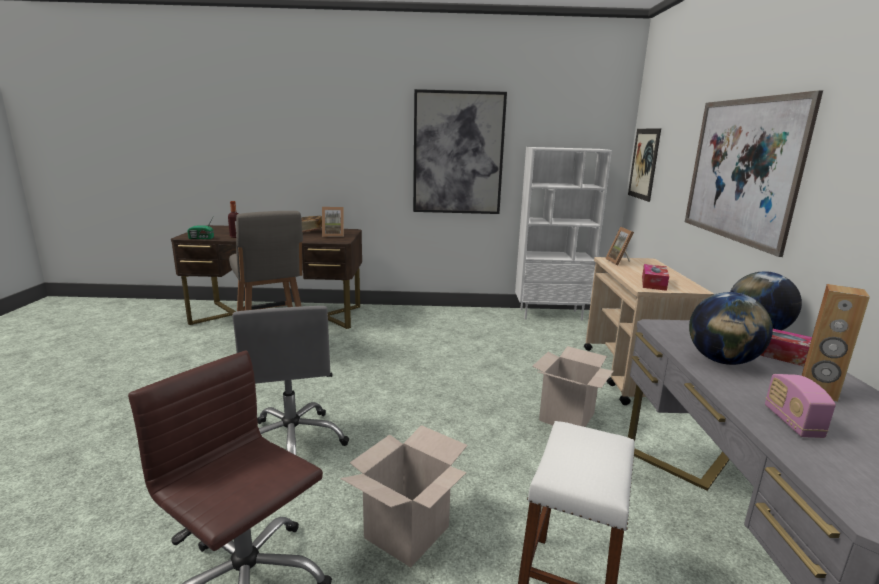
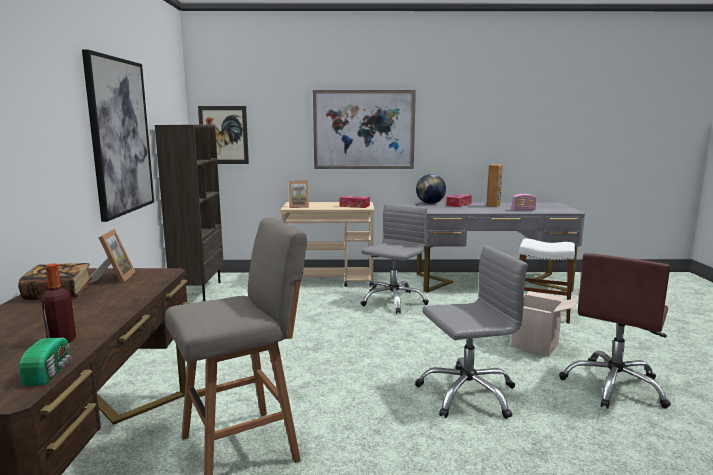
camera: 90 degrees left, 5 degrees down
(551, 314) = (198, 291): white bookcase -> brown bookcase
(567, 417) = (393, 301): cardboard box -> grey office chair
(722, 361) = (473, 209): globe -> none

